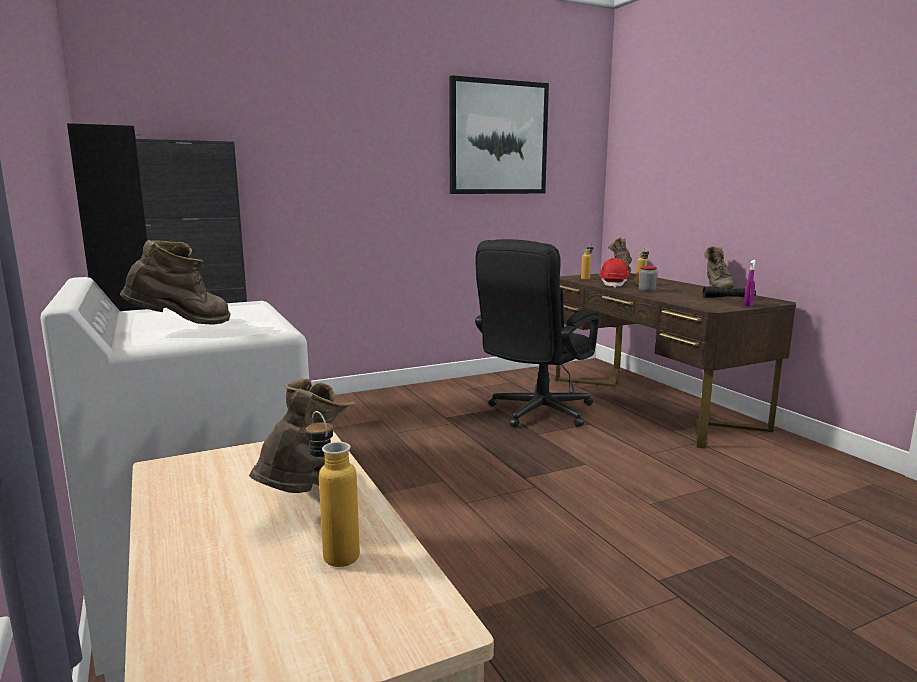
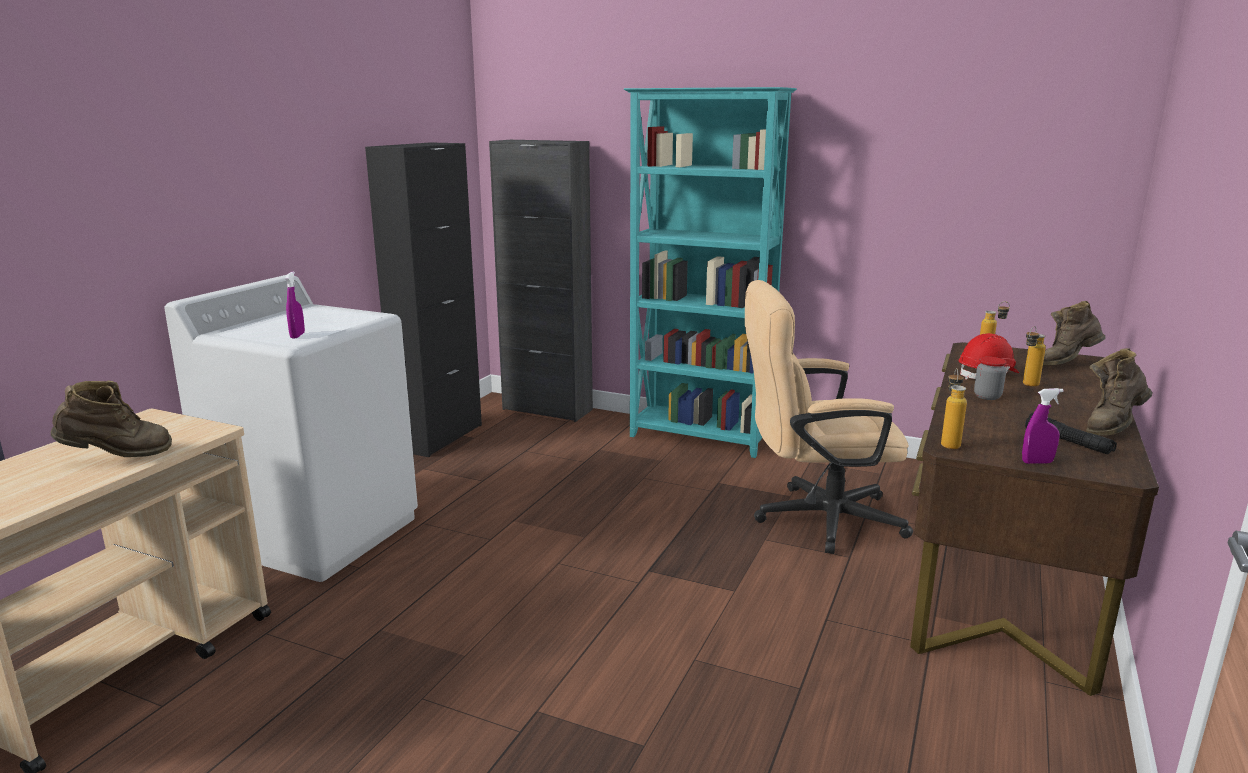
camera: 50 degrees right, 5 degrees up
(182, 327) = (274, 326): brown boot -> none
(250, 325) = (297, 335): none -> purple spray bottle
(334, 551) = (53, 483): bottle -> bottle (949, 443)
(375, 399) = (700, 438): none -> turquoise bookcase
(498, 138) = (926, 128): picture -> none
(535, 414) = (815, 519): black office chair -> beige office chair

